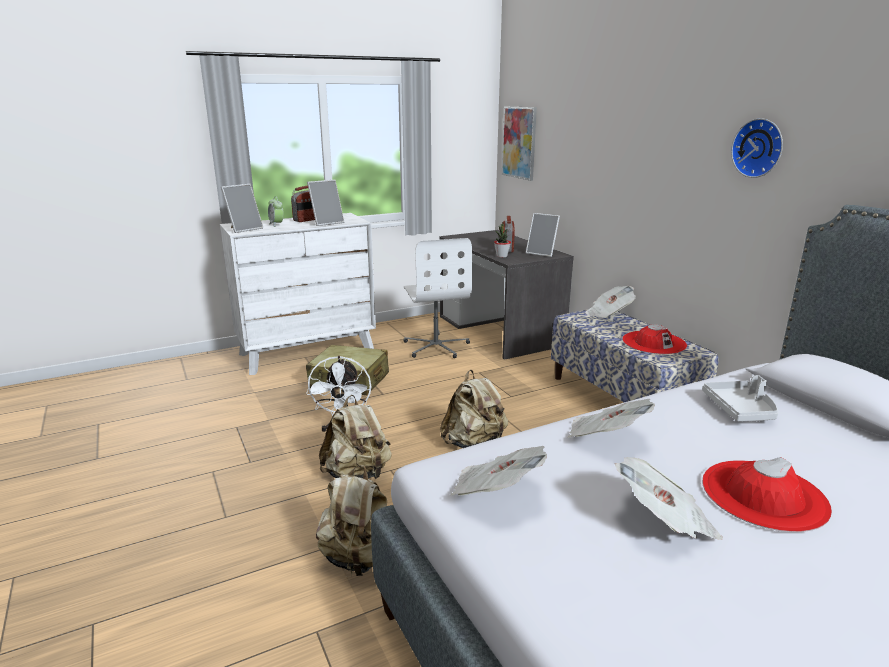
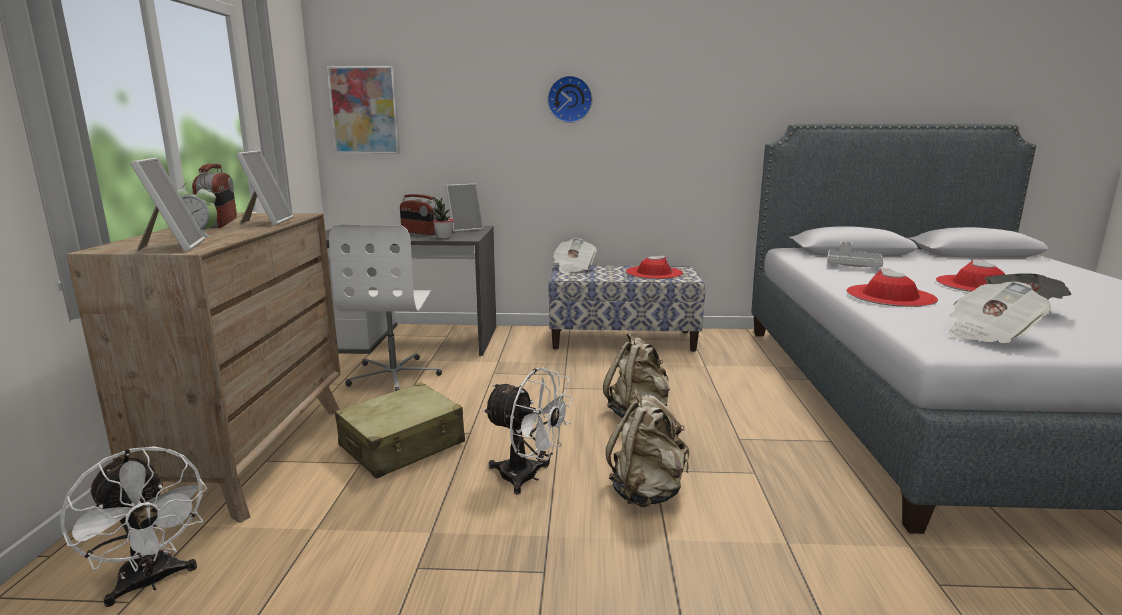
camera: 60 degrees left, 5 degrees down
(199, 377) = (151, 582): none -> white fan
(307, 352) = (253, 455): white dresser -> brown dresser
(358, 558) = (817, 529): beige backpack -> none
(436, 346) = (394, 375): white office chair -> white office chair turned 75 degrees clockwise
(605, 437) = (890, 296): newspaper -> red hat
(759, 148) = (699, 92): wall clock -> wall clock (570, 99)

